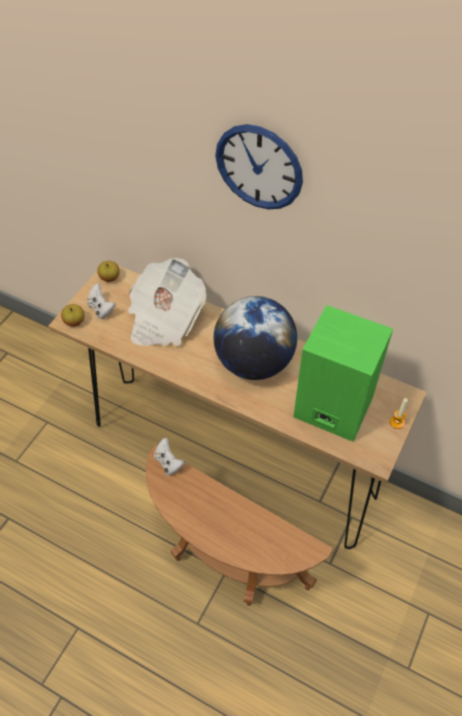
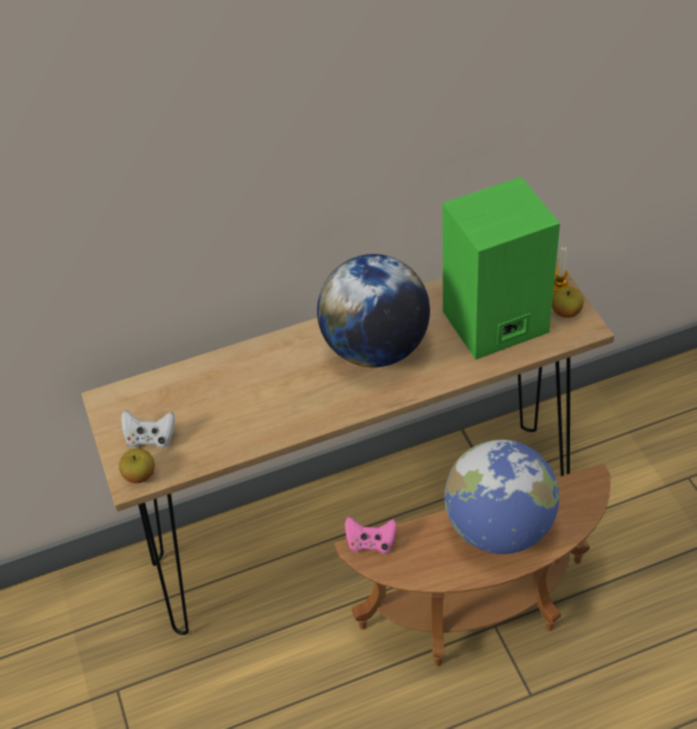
camera: 45 degrees left, 5 degrees down
(110, 278) = (114, 404): apple -> apple (566, 312)
(164, 319) = (233, 389): newspaper -> none
(168, 462) = (371, 543): white game controller -> pink game controller
(234, 521) = (499, 528): none -> globe
(259, 167) = (285, 103): wall clock -> none

